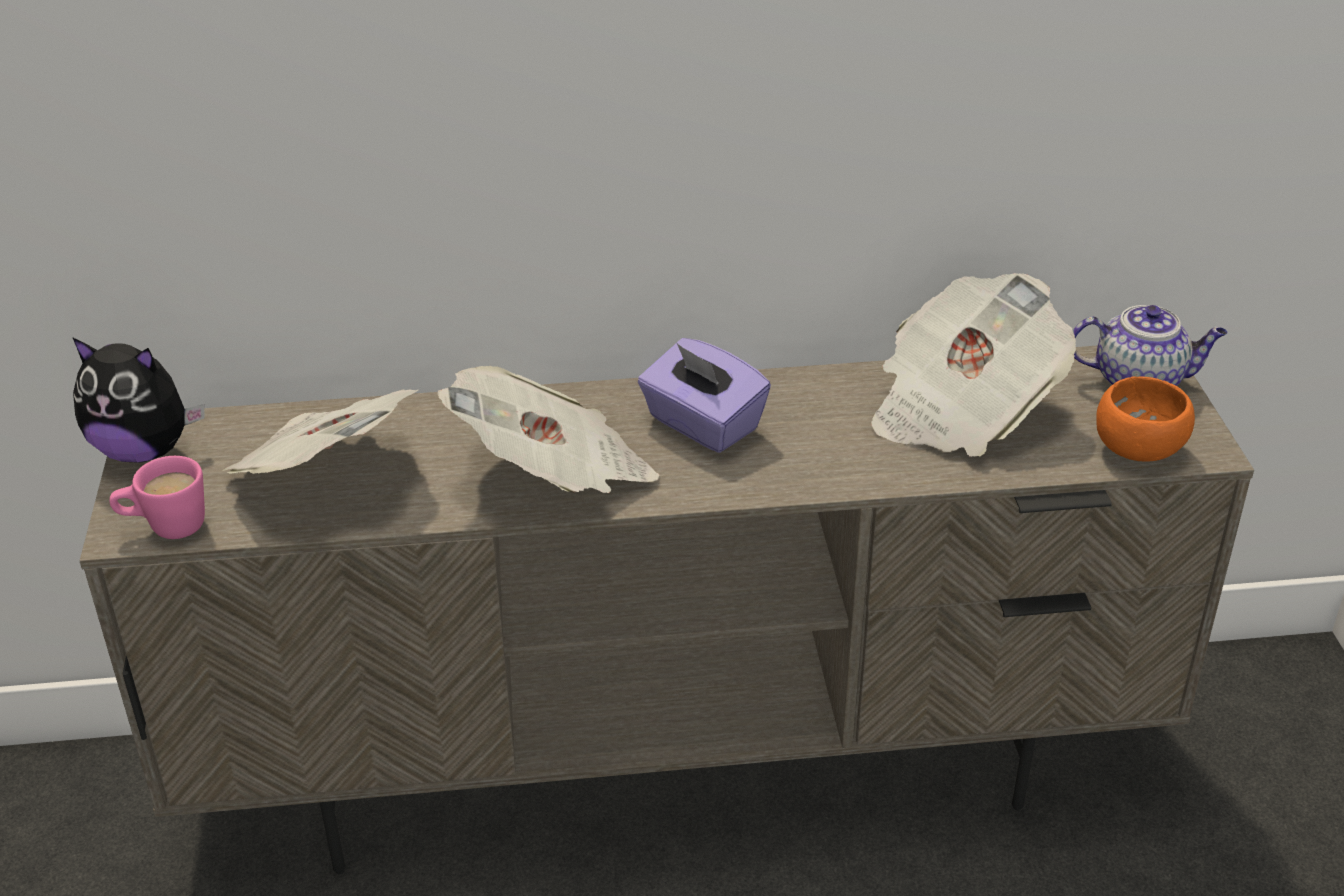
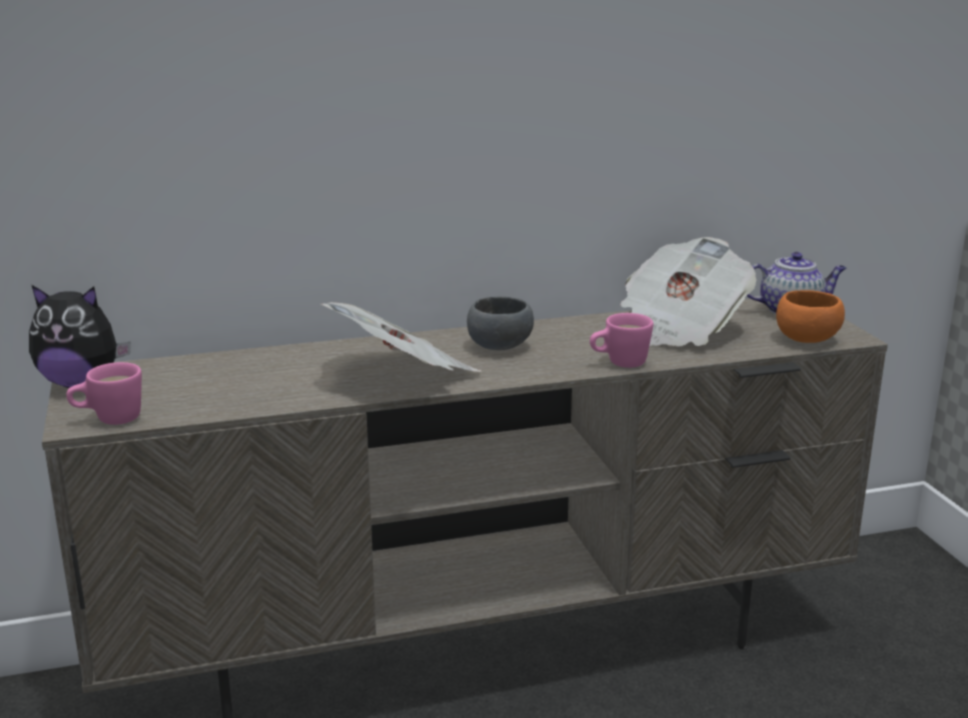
camera: 10 degrees left, 15 degrees down
(326, 473) = (229, 385): newspaper -> none
(702, 425) = (501, 346): purple tissue box -> grey bowl
(852, 478) = (619, 363): none -> pink mug

